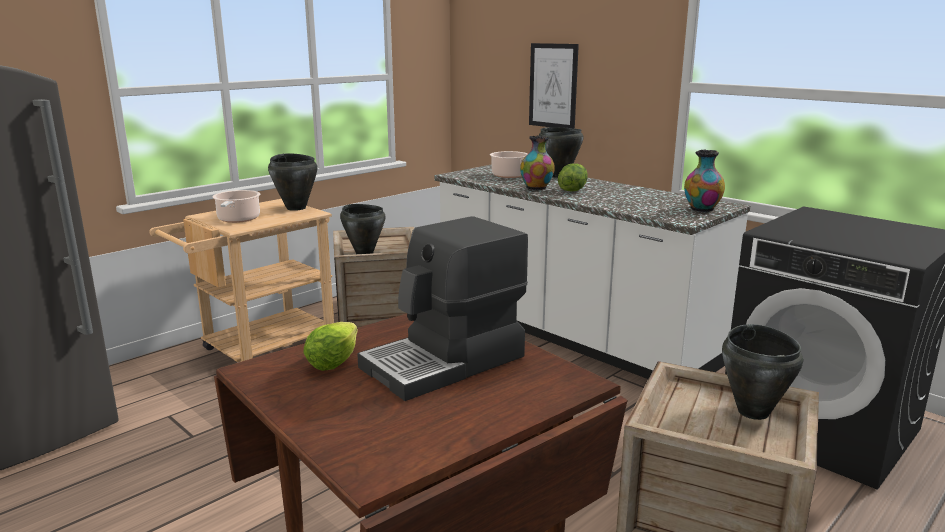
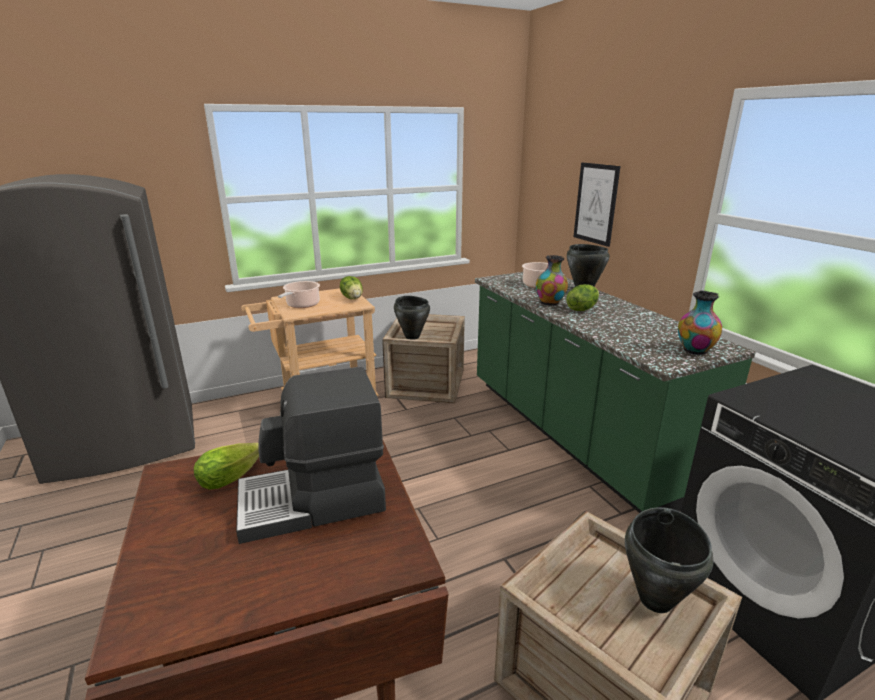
camera: 20 degrees right, 5 degrees up
(296, 208) = (353, 298): black cooking pot -> lettuce
(570, 334) = (573, 433): white counter -> green counter

